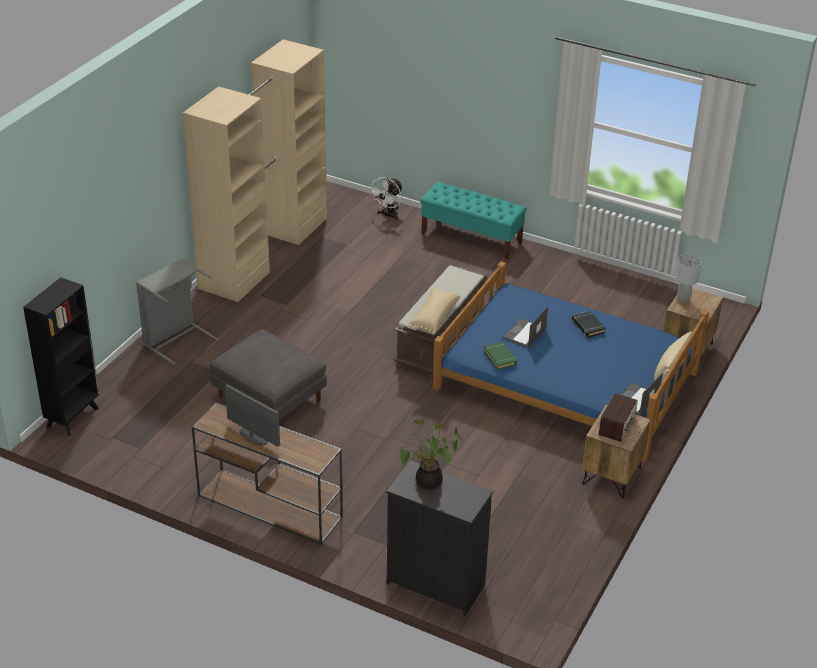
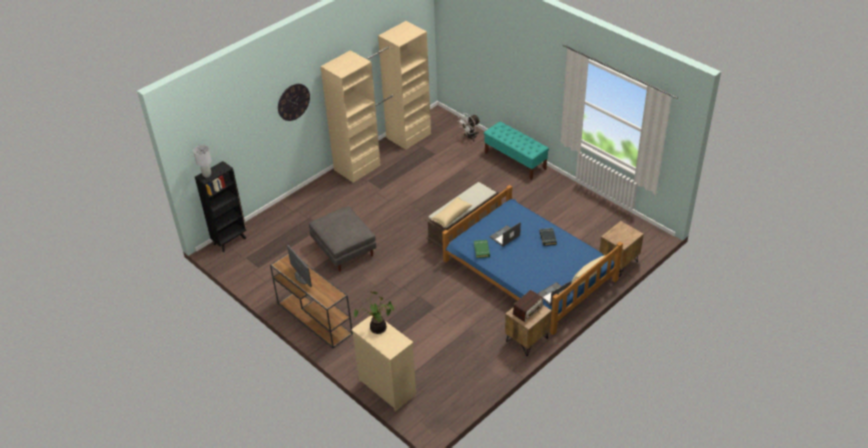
camera: 20 degrees right, 5 degrees up
(148, 174) = (293, 102): none -> wall clock
(175, 339) = (307, 201): grey laundry basket -> none
(435, 583) = (387, 387): black dresser -> beige dresser
(683, 299) = (615, 231): grey table lamp -> grey table lamp (207, 175)

